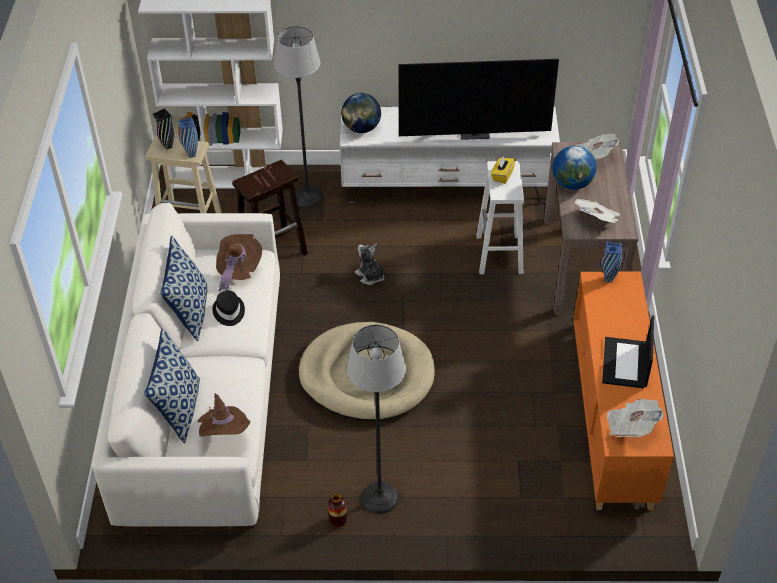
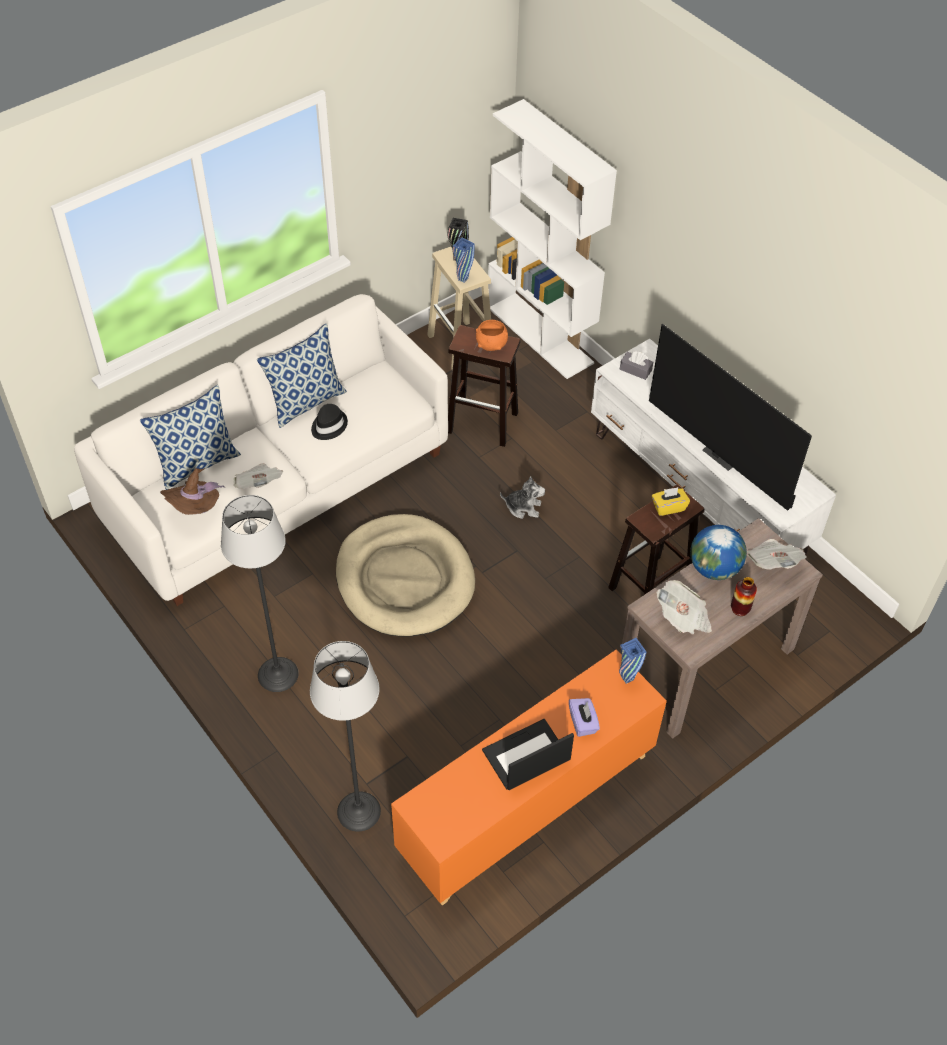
camera: 50 degrees right, 5 degrees up
(238, 271) = (380, 401): brown hat -> none
(271, 176) = (491, 345): none -> orange bowl
(307, 197) = (573, 401): floor lamp -> floor lamp (358, 811)
(338, 521) = (229, 659): vase -> vase (740, 609)
(361, 128) = (635, 370): globe -> grey tissue box
(370, 276) = (523, 507): plush toy -> plush toy turned 90 degrees clockwise
(499, 255) = (649, 589): white stool -> brown stool
(623, 320) = (583, 723): none -> purple tissue box
(631, 426) = (447, 805): newspaper -> newspaper (259, 485)

